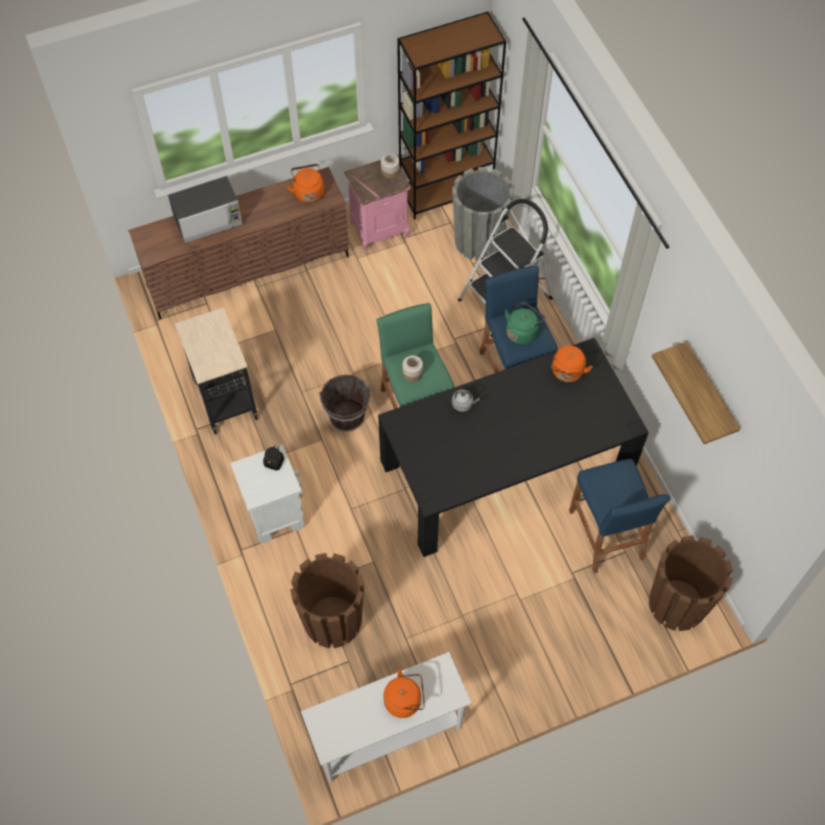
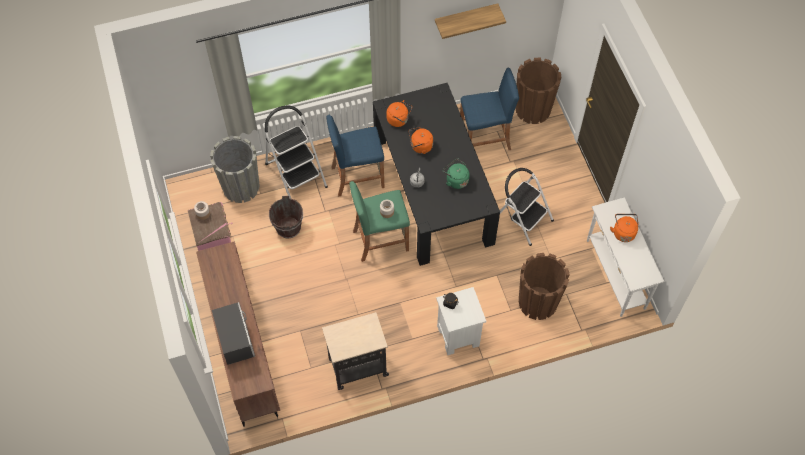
camera: 85 degrees left, 0 degrees up
(308, 192) = (219, 266): orange kettle -> orange kettle (420, 146)
(347, 416) = (382, 285): brown bucket -> brown bucket (288, 228)
(446, 191) = (190, 204): brown bookcase -> none
(472, 593) = (521, 218): none -> step ladder
(522, 331) = (360, 143): green kettle -> green kettle (456, 180)

